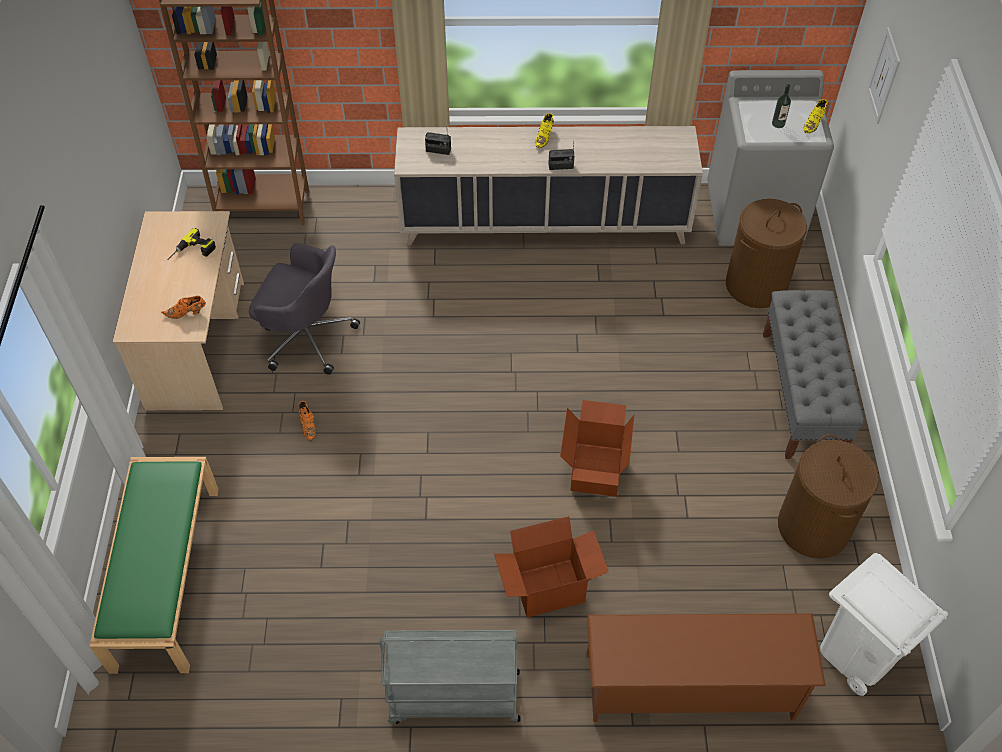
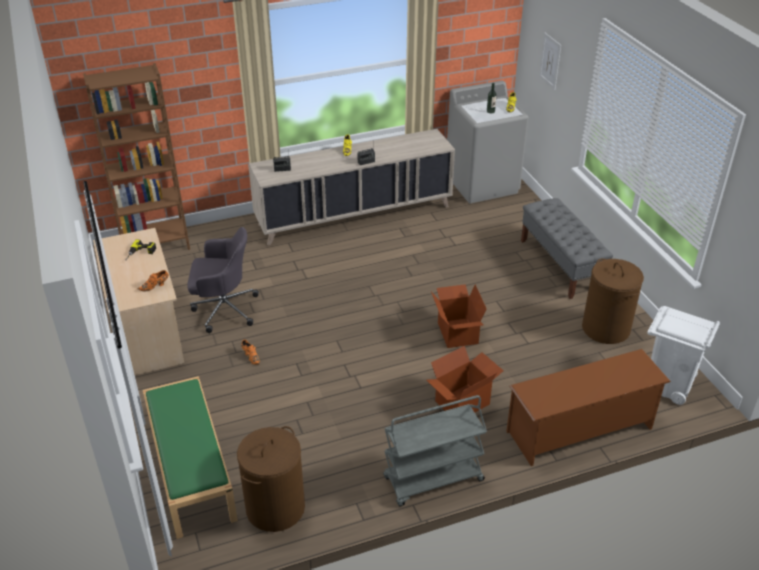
camera: 20 degrees left, 15 degrees down
(756, 285) = (503, 218): brown laundry basket -> brown laundry basket (275, 507)

